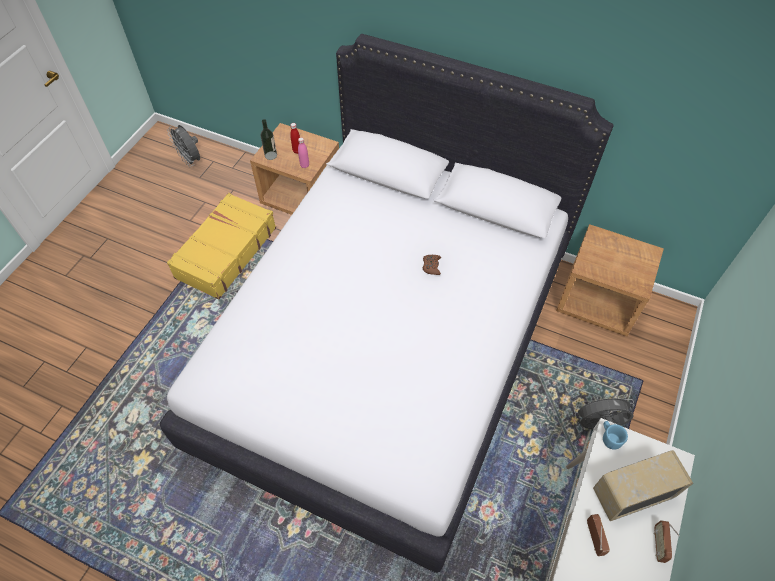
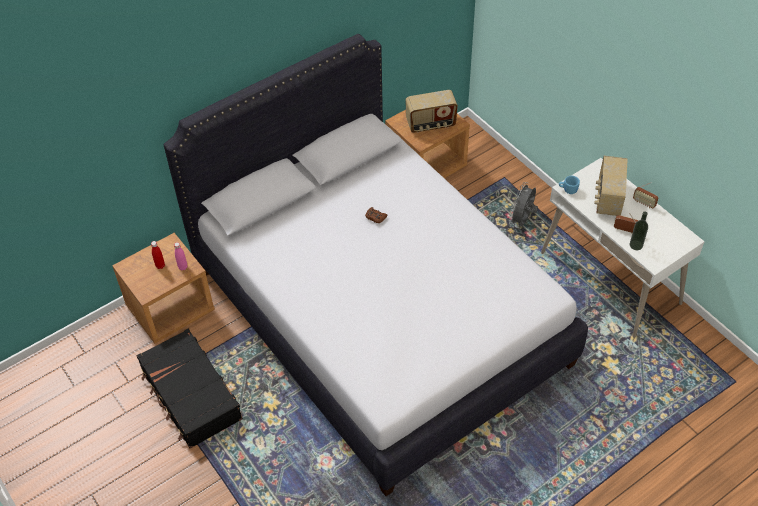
camera: 60 degrees left, 5 degrees down
(191, 160) = (43, 385): grey fan -> none
(225, 252) = (190, 395): yellow suitcase -> black suitcase
(271, 155) = (149, 287): bottle -> bottle (636, 245)
(617, 264) = (430, 124): none -> radio

